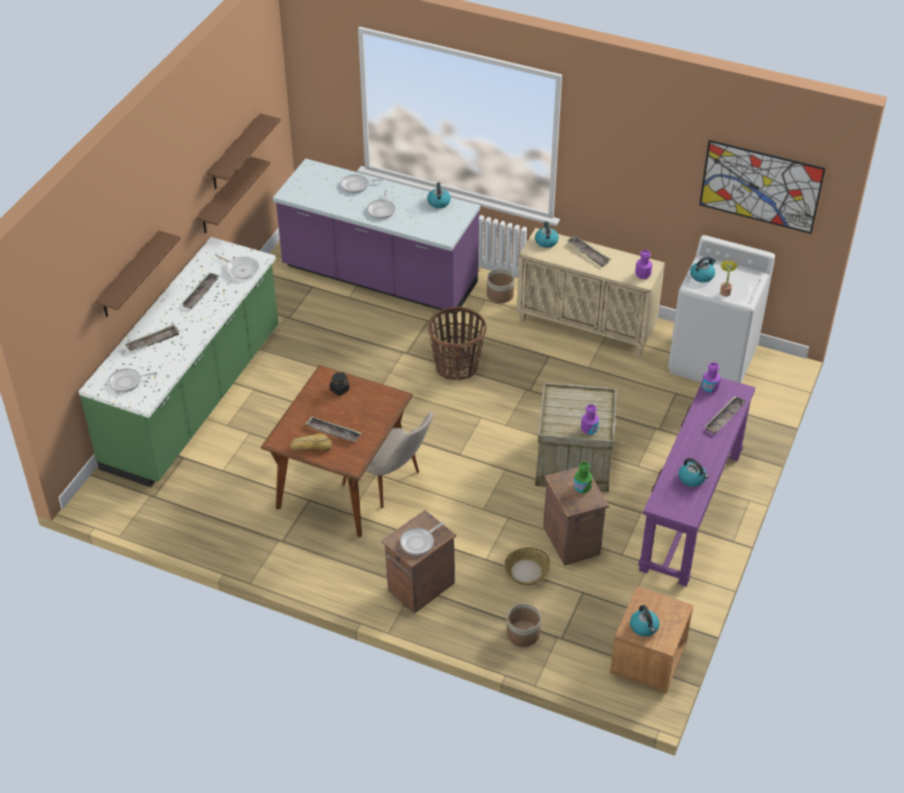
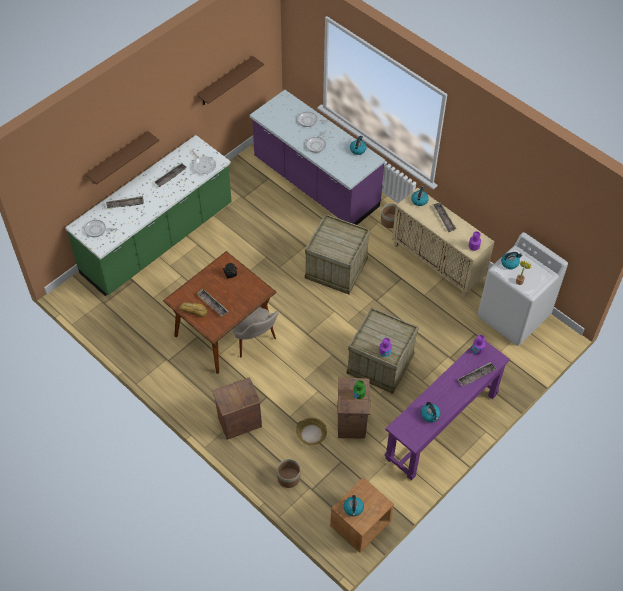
camera: 20 degrees right, 10 degrees up
(225, 197) = (212, 109): brown shelf -> none
(419, 542) = (234, 399): frying pan -> none
(456, 366) = (336, 267): basket -> crate
(760, 186) = (565, 215): picture -> none

